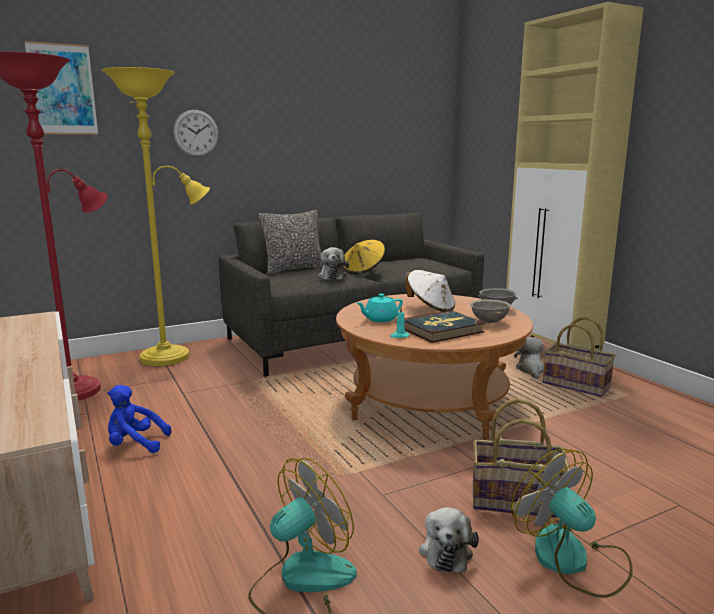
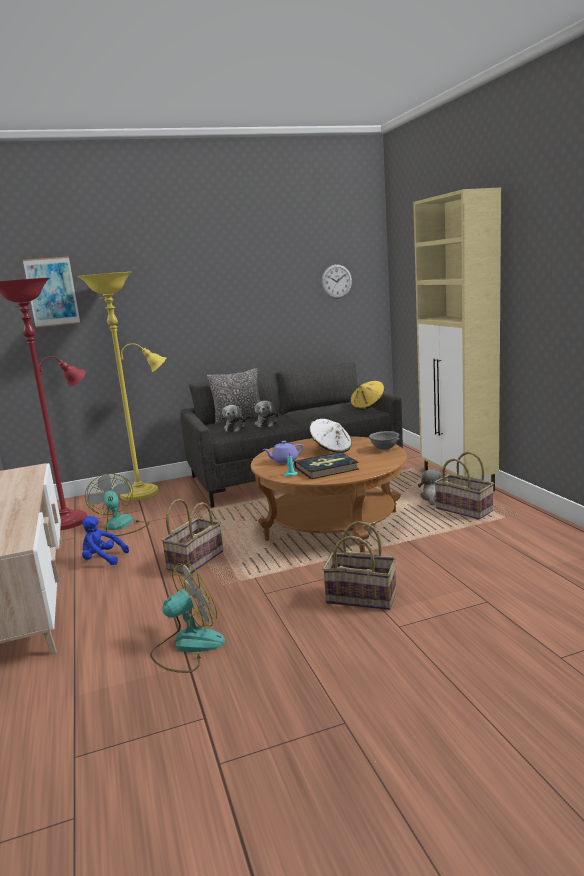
camera: 10 degrees right, 0 degrees up
(196, 133) = (156, 313): wall clock -> wall clock (336, 281)
(267, 446) = (195, 560): none -> basket
(363, 270) = (295, 417): yellow hat -> yellow hat (368, 406)
(380, 319) = (284, 461): turquoise teapot -> purple teapot
(446, 550) = (292, 629): plush toy -> plush toy (236, 428)
(489, 322) = (369, 460): grey bowl -> none
(572, 561) = (379, 637): fan -> fan (121, 526)

